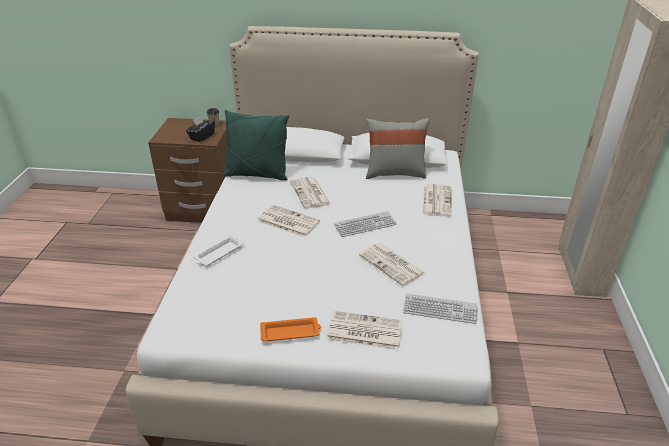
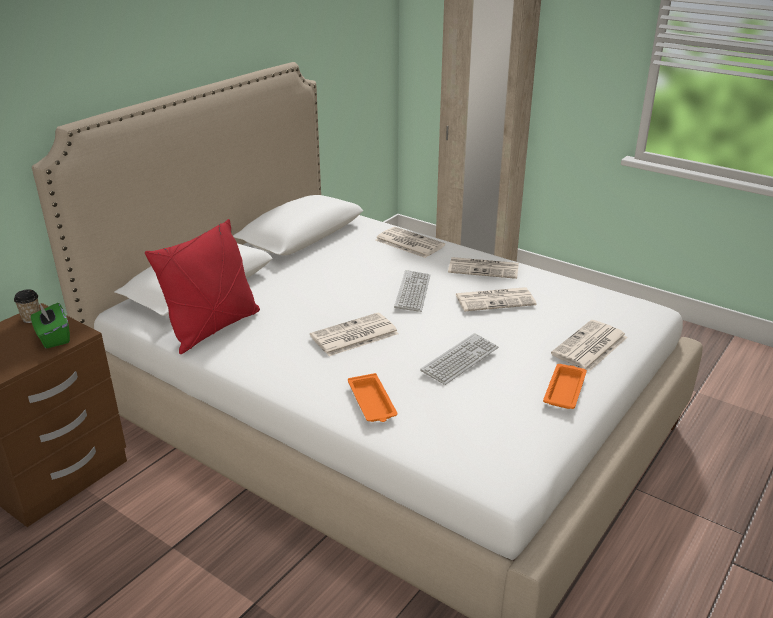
camera: 60 degrees left, 5 degrees down
(201, 137) = (53, 337): black tissue box -> green tissue box
(218, 254) = (372, 403): white tray -> orange tray
(257, 174) = (213, 328): green pillow -> red pillow
(310, 193) = (309, 304): newspaper -> newspaper (484, 268)
(395, 173) = (329, 245): grey pillow -> none
(440, 309) = (583, 299): keyboard -> keyboard (460, 360)

